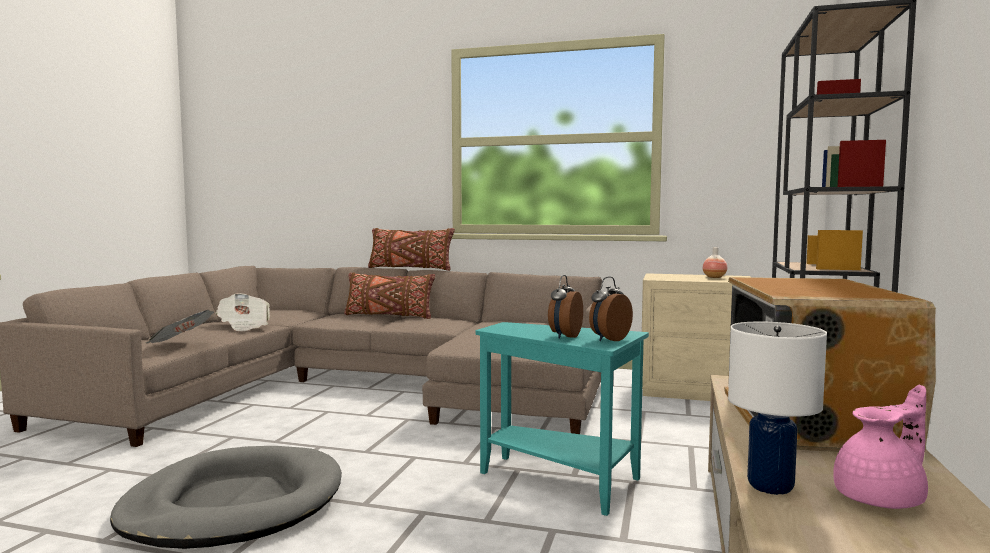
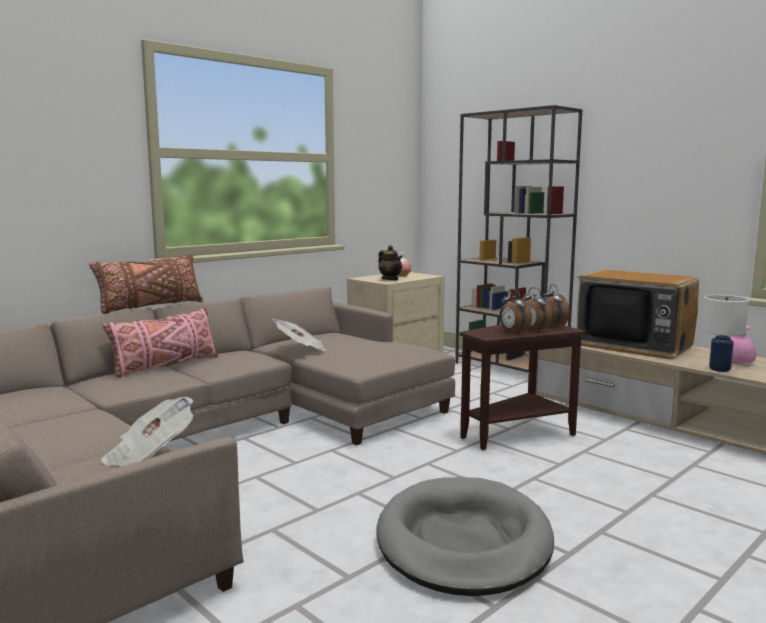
camera: 60 degrees left, 5 degrees up
(244, 326) = (78, 422): newspaper -> newspaper (301, 349)
(388, 316) = (165, 366): brown pillow -> pink pillow
(535, 332) = (513, 332): none -> alarm clock
(562, 482) = (518, 433): turquoise side table -> brown side table
(675, 278) = (390, 279): none -> teapot

